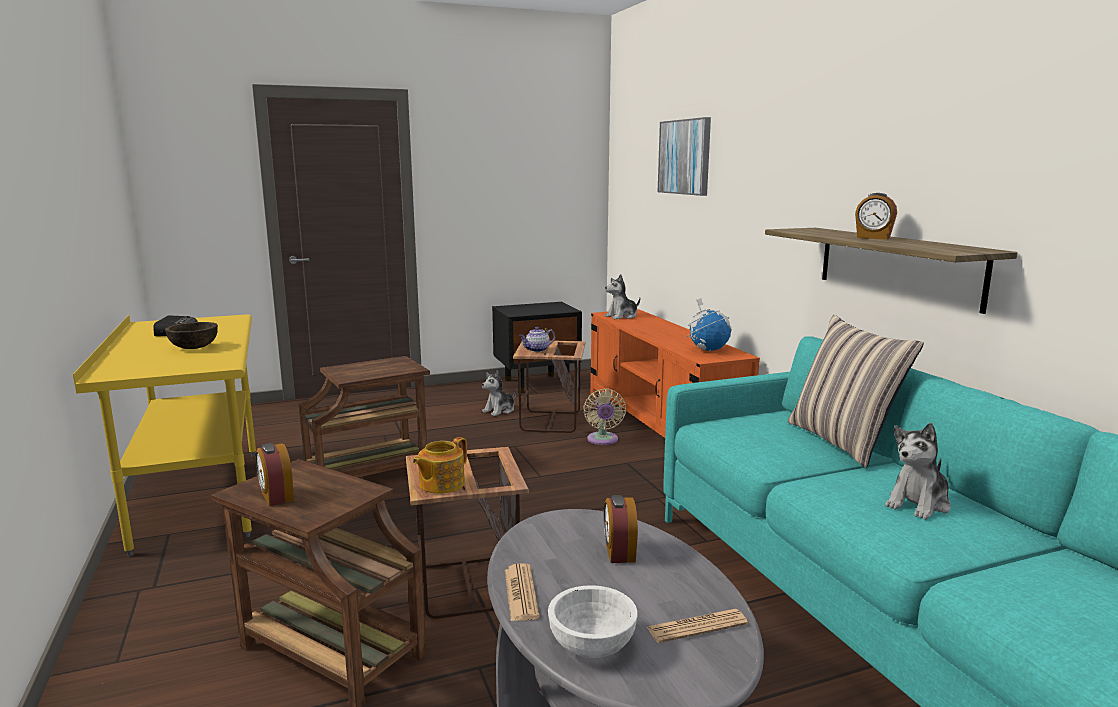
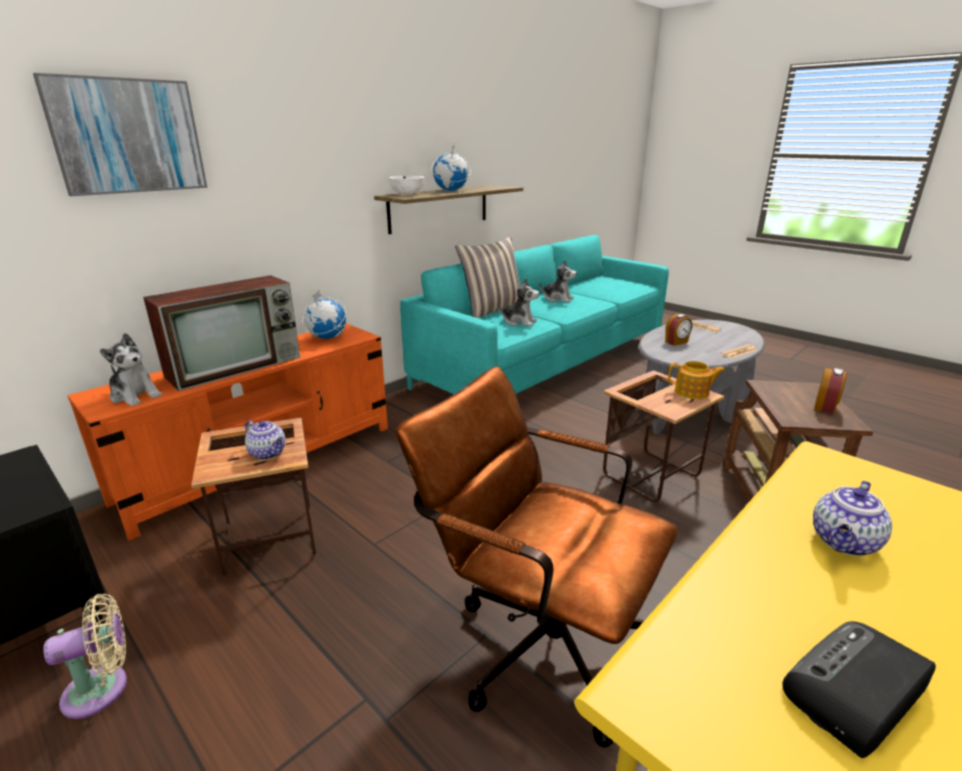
camera: 115 degrees left, 10 degrees up
(194, 347) = (844, 543): brown bowl -> teapot
(371, 473) = (535, 640): brown side table -> brown office chair
(499, 410) = (218, 614): plush toy -> plush toy (519, 322)
(591, 646) = (741, 337): white bowl -> white bowl (407, 194)
(603, 440) = (330, 486): beige fan -> beige fan (102, 688)
(656, 330) = (237, 366): none -> television
(873, 238) = (450, 190): alarm clock -> globe

